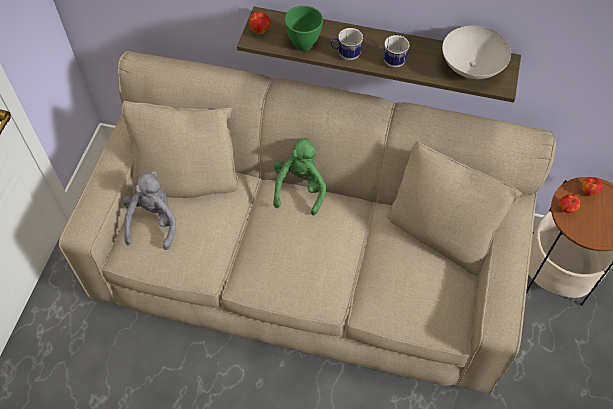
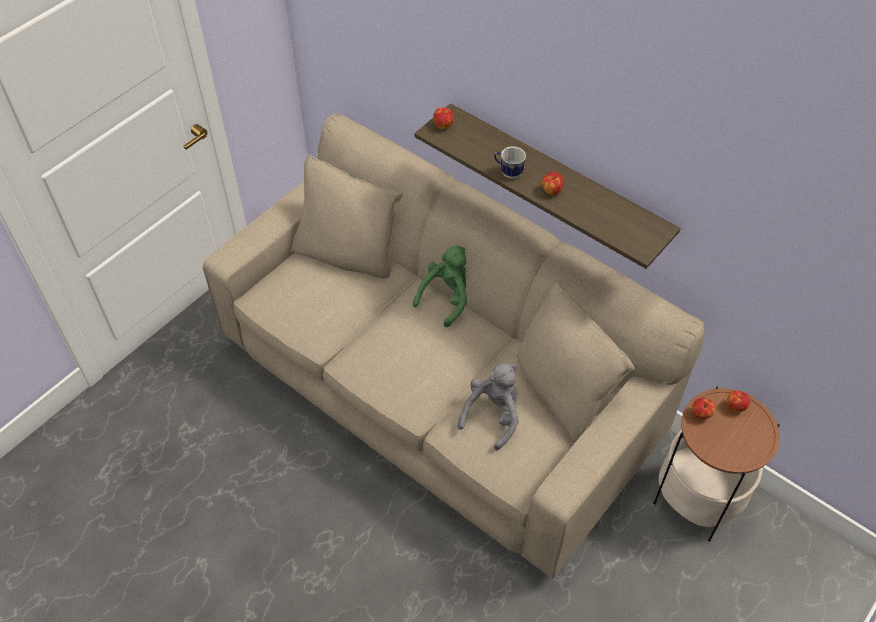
camera: 25 degrees right, 5 degrees down
(153, 222) = (297, 278): grey plush toy -> grey plush toy (493, 415)
(303, 45) = (474, 151): green bowl -> none
(394, 59) = (551, 191): mug -> apple
(472, 68) = (623, 224): white bowl -> none

